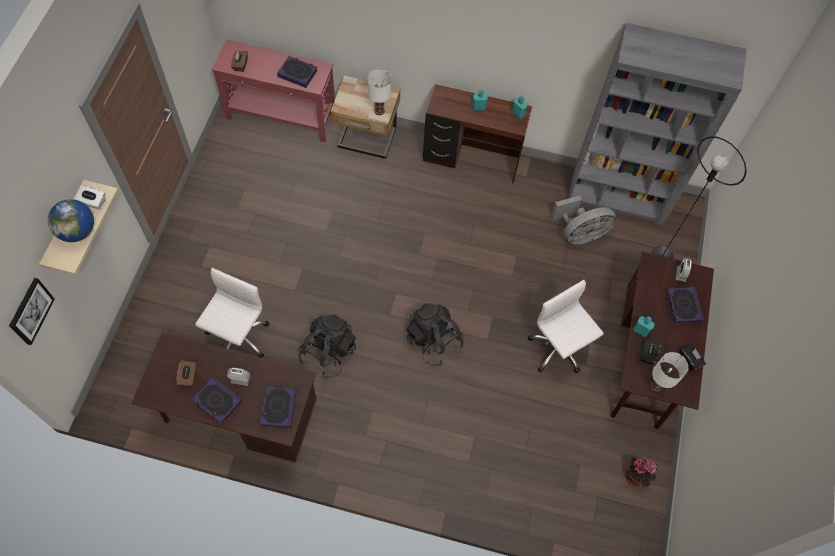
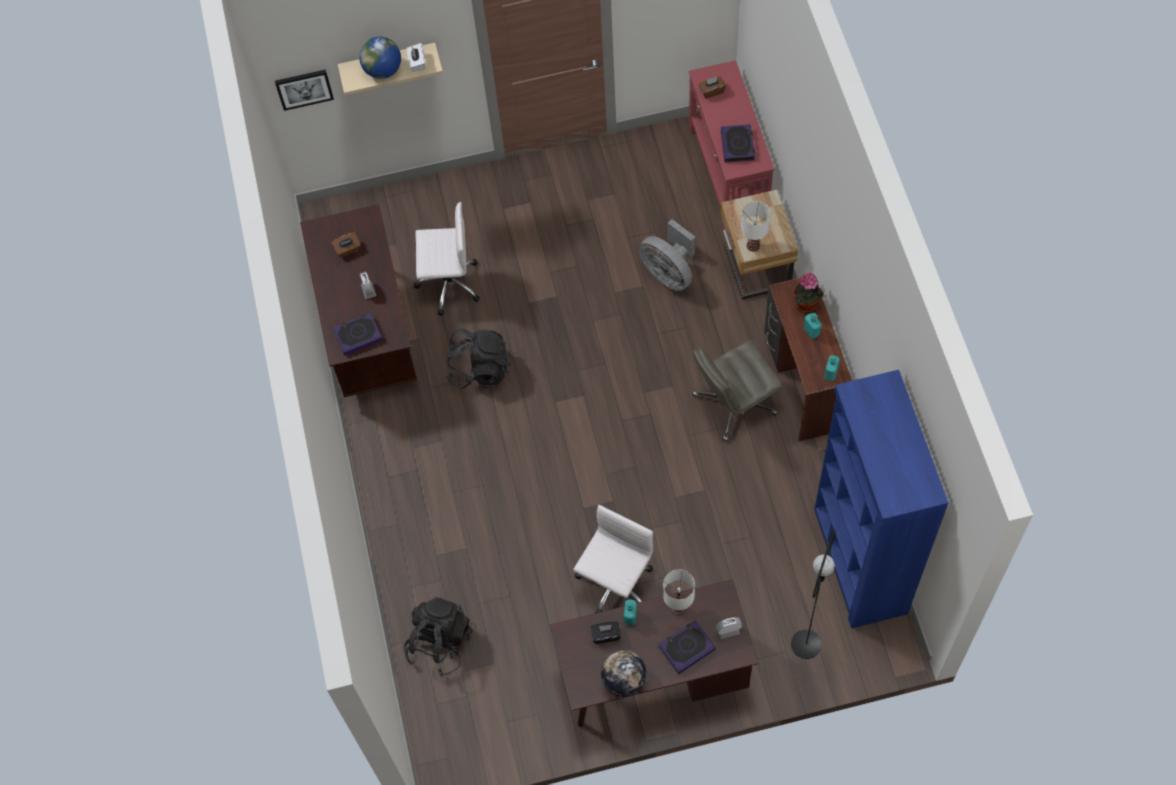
camera: 70 degrees right, 0 degrees up
(217, 402) = (337, 285): book -> none
(433, 340) = (550, 457): black backpack -> black backpack (440, 643)
(463, 205) = (733, 405): none -> grey office chair
(580, 234) = (777, 542): grey fan -> grey fan (669, 273)
(618, 196) = (859, 561): grey bookcase -> blue bookcase
(636, 476) = (510, 725): potted plant -> potted plant (806, 305)
(656, 386) = (573, 658): white table lamp -> white table lamp (678, 608)
(690, 360) = (624, 680): black tissue box -> globe

